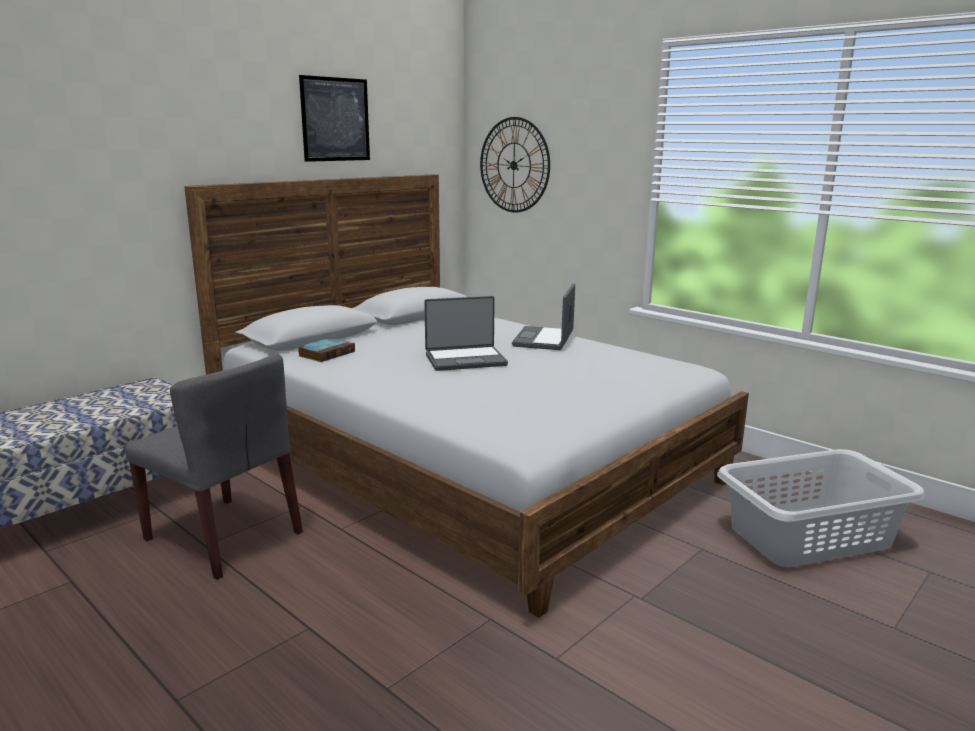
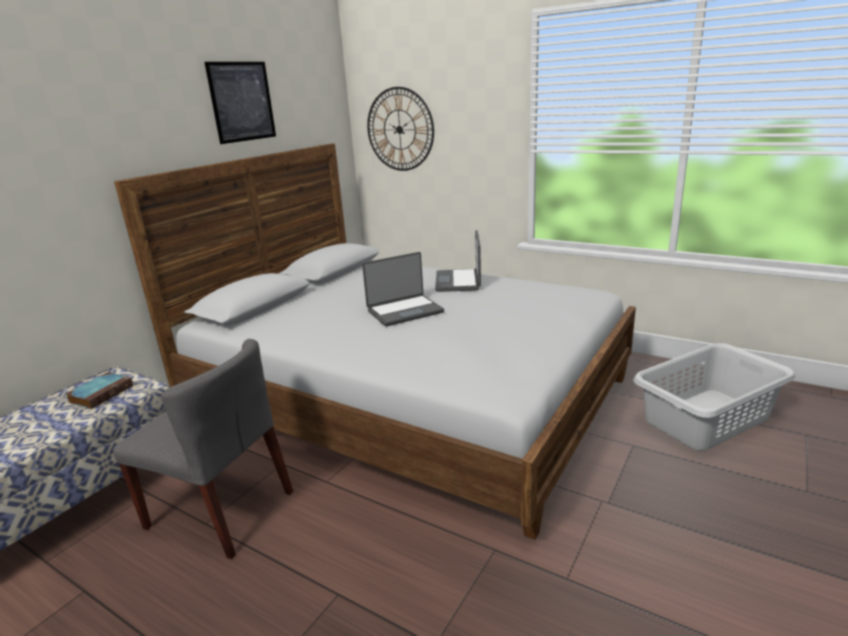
camera: 10 degrees left, 5 degrees up
(327, 353) = (277, 321): book -> book (102, 393)

